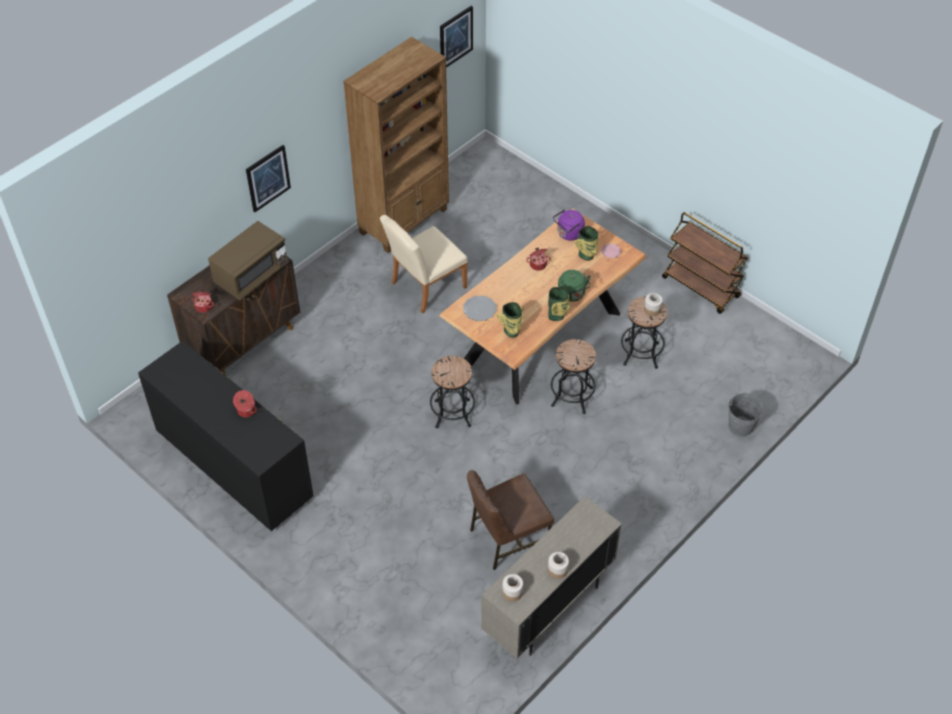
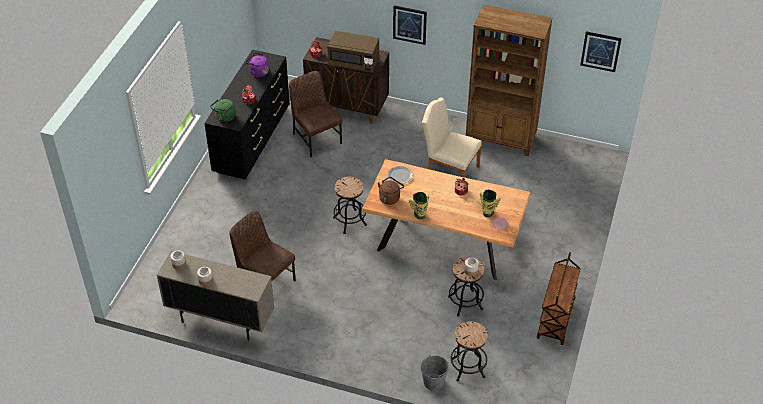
camera: 65 degrees right, 5 degrees down
(280, 395) = (316, 138): none -> brown chair
(512, 332) = (390, 197): vase -> brown kettle
(569, 234) = (502, 197): purple kettle -> purple kettle (258, 72)
(572, 295) = (444, 217): green kettle -> green kettle (224, 117)
(572, 397) = (401, 277): black stool -> black stool (467, 368)

